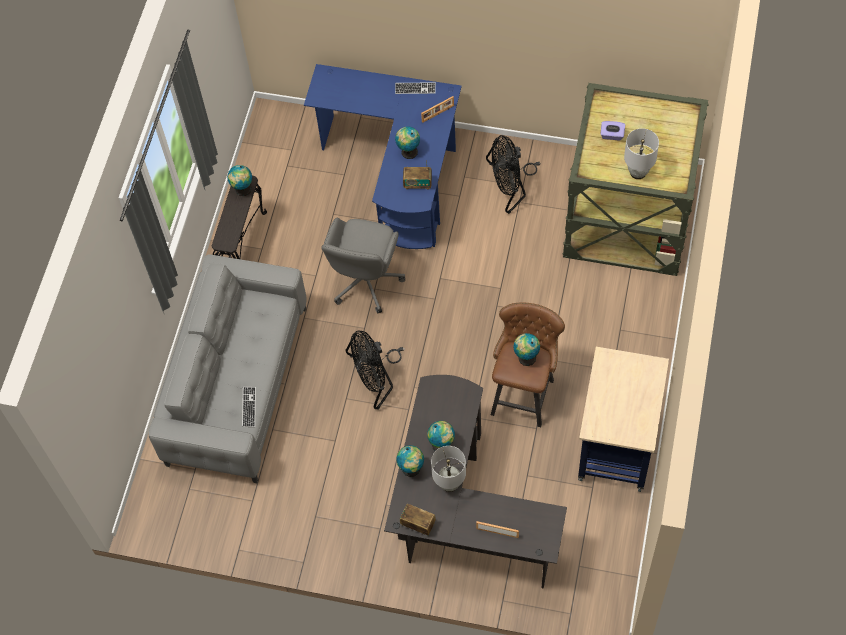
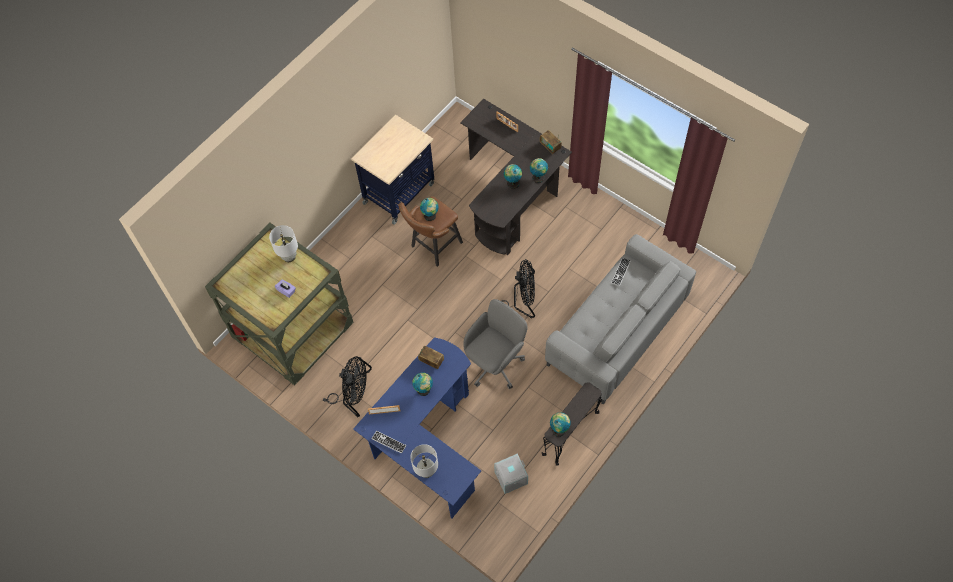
camera: 155 degrees left, 0 degrees up
(289, 177) = (511, 478): none -> grey storage box
(449, 483) = (520, 160): white table lamp -> white table lamp (426, 471)

